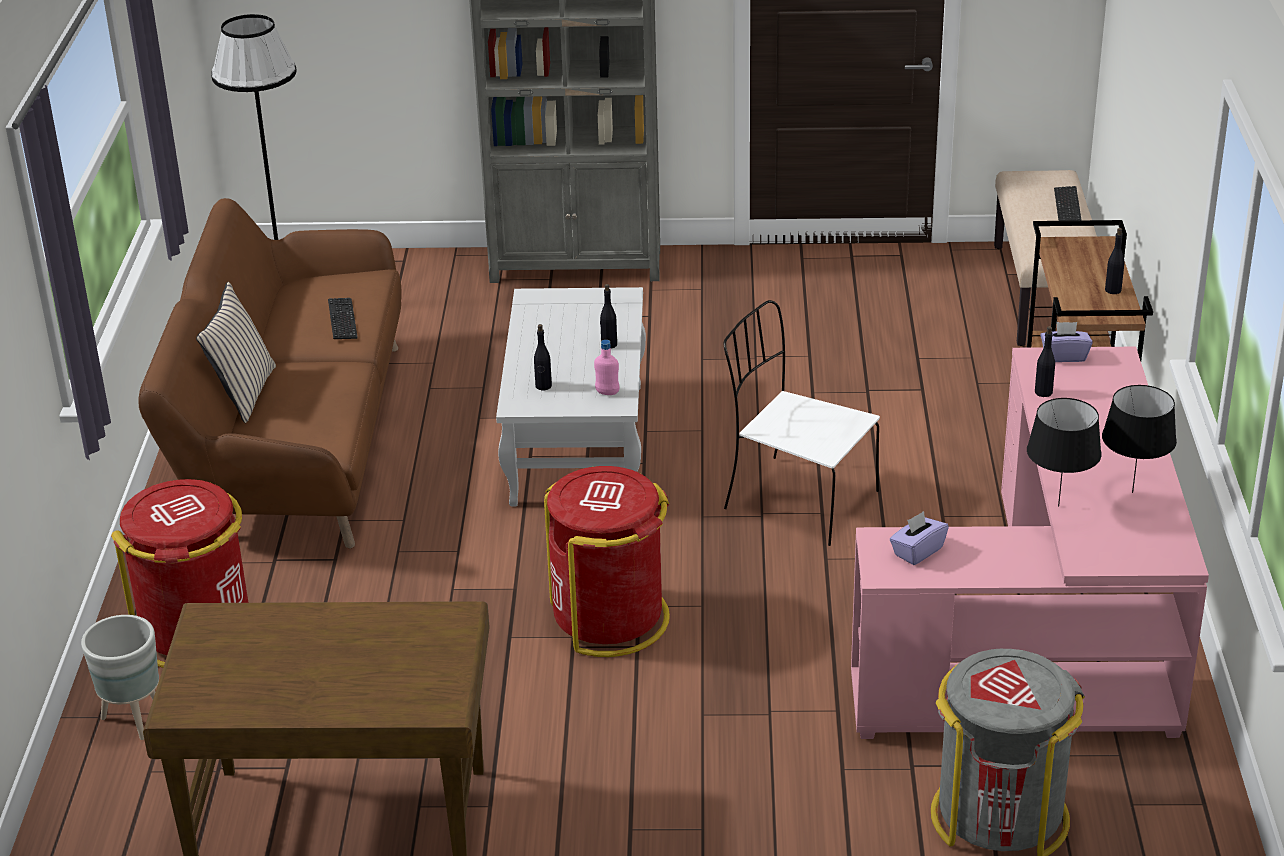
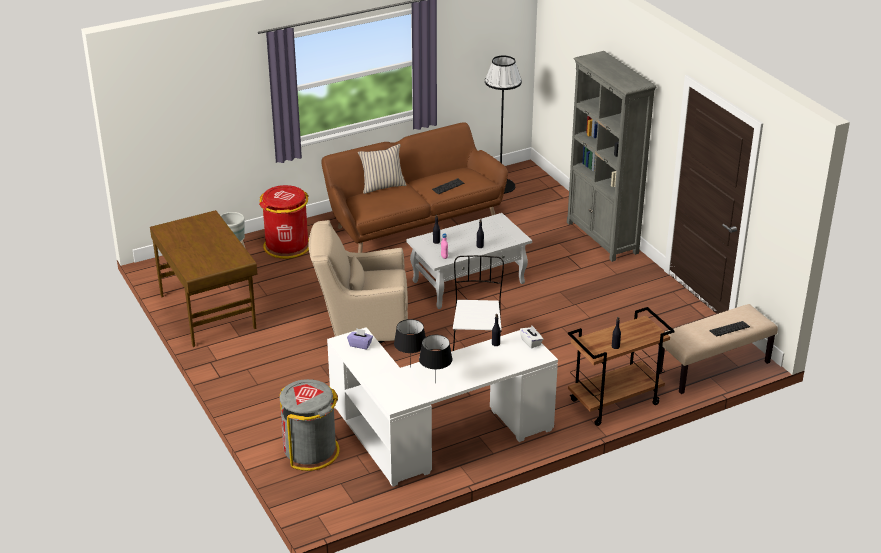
camera: 60 degrees right, 0 degrees up
(610, 618) = (361, 326): red trash can -> beige armchair
(1050, 636) = (434, 436): pink desk -> white desk
(1064, 356) = (531, 342): purple tissue box -> white tissue box

